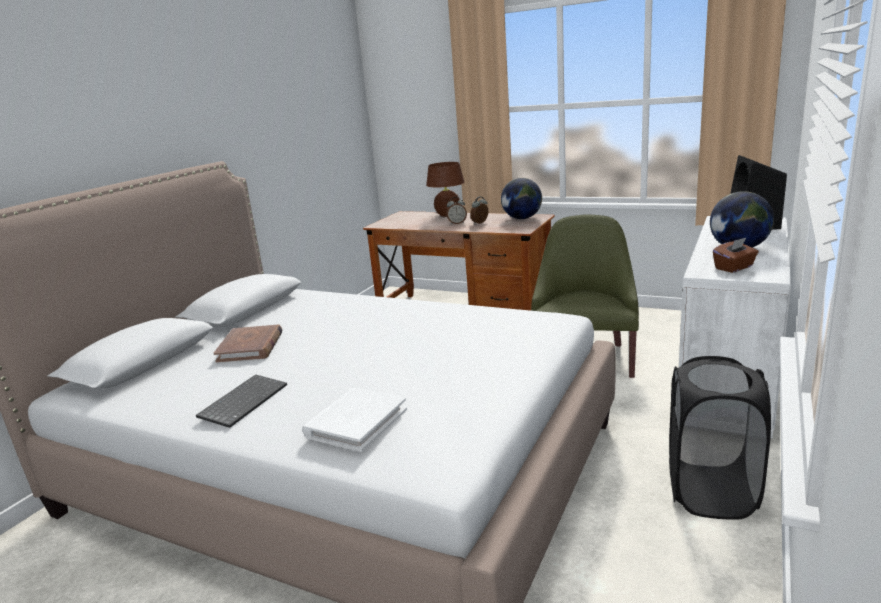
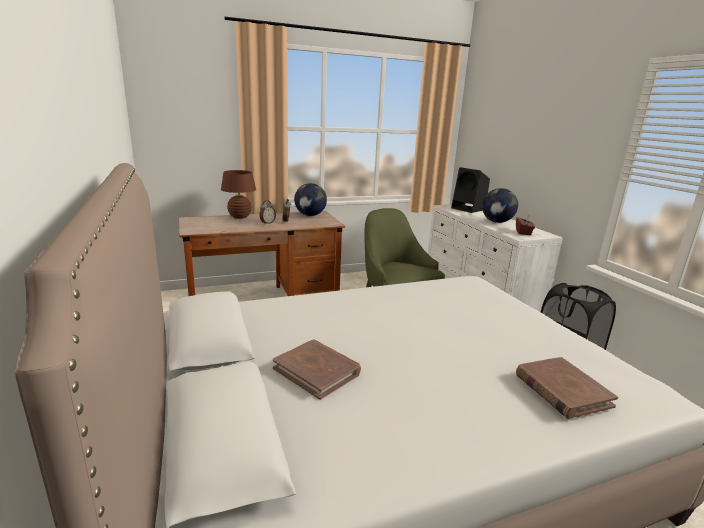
camera: 50 degrees left, 0 degrees up
(243, 401) = (446, 419): keyboard -> none
(356, 423) = (561, 390): white book -> brown book

